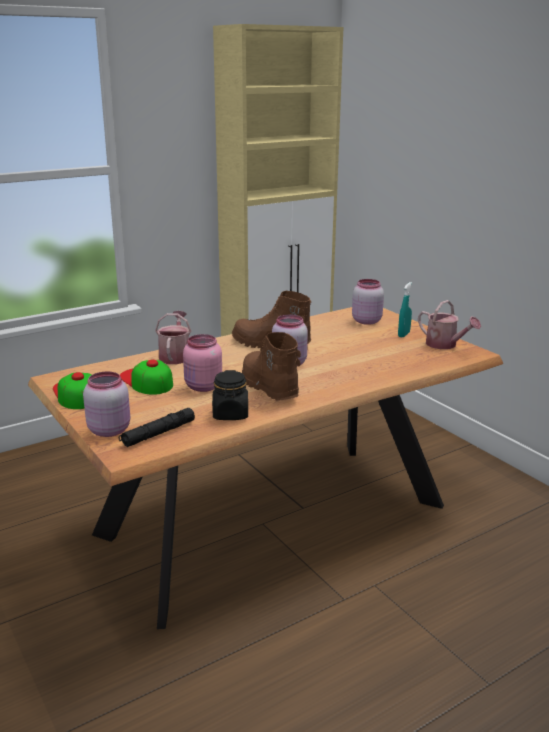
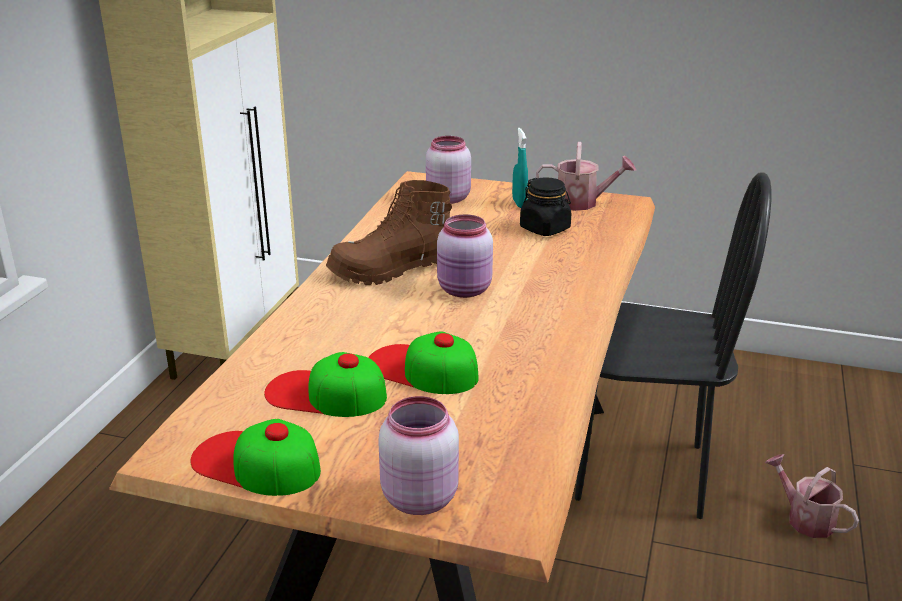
camera: 40 degrees left, 5 degrees up
(158, 434) = (494, 467): black flashlight -> none
(175, 356) = (295, 337): watering can -> watering can (805, 518)
(203, 387) = (422, 369): pink jar -> cap
(230, 414) = (528, 393): black jar -> black jar (545, 229)
(268, 387) = (502, 334): brown boot -> none
(418, 549) = (640, 472): none -> black chair

